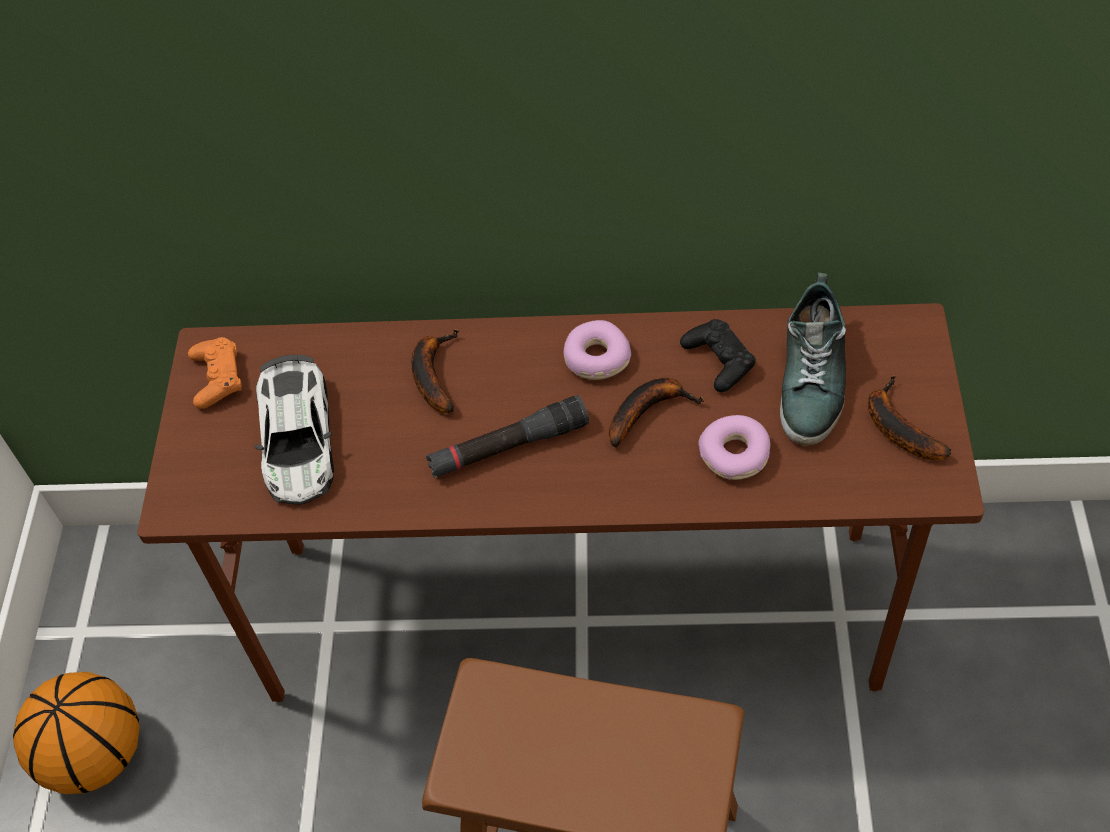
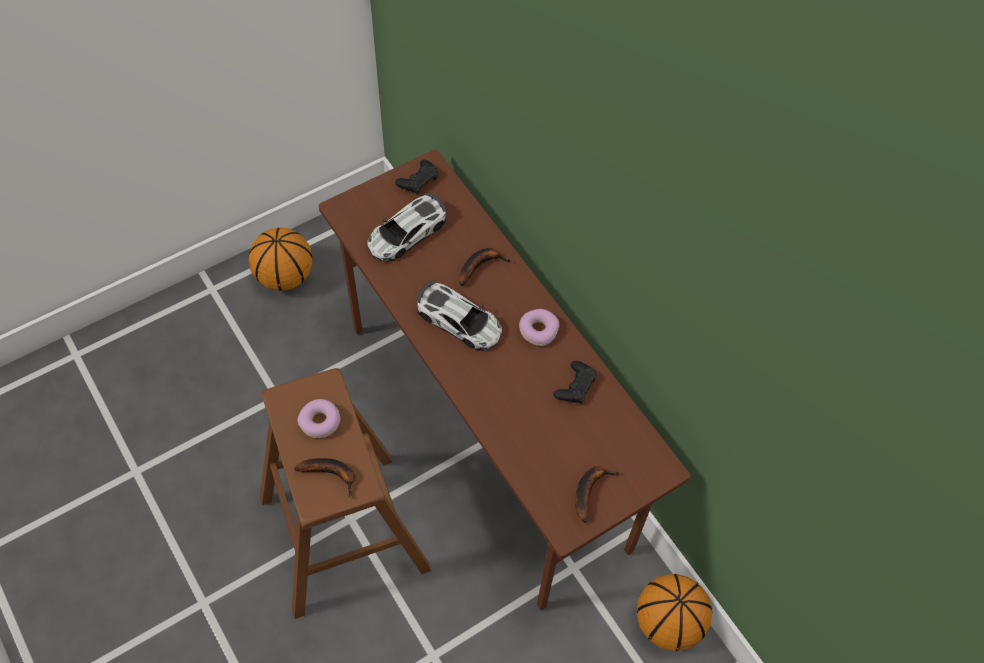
camera: 50 degrees right, 5 degrees up
(217, 378) = (418, 180): orange game controller -> black game controller
(508, 447) = (459, 321): black flashlight -> toy car
(648, 410) = (522, 370): banana -> banana (332, 474)
(735, 454) = (521, 422): donut -> donut (320, 422)
(813, 380) = (593, 436): shoe -> none
(977, 546) = (668, 621): none -> basketball

